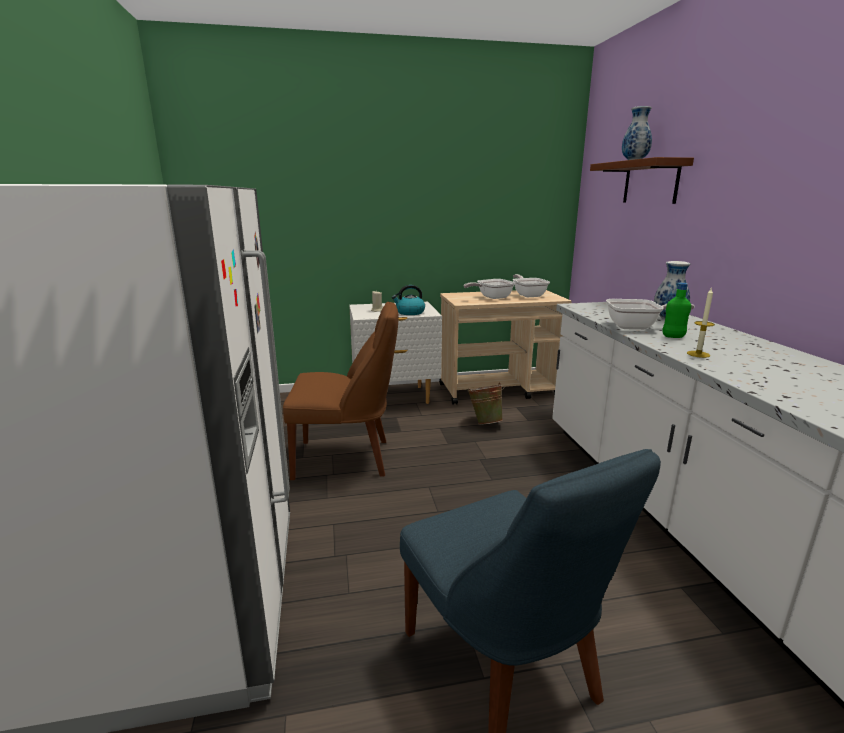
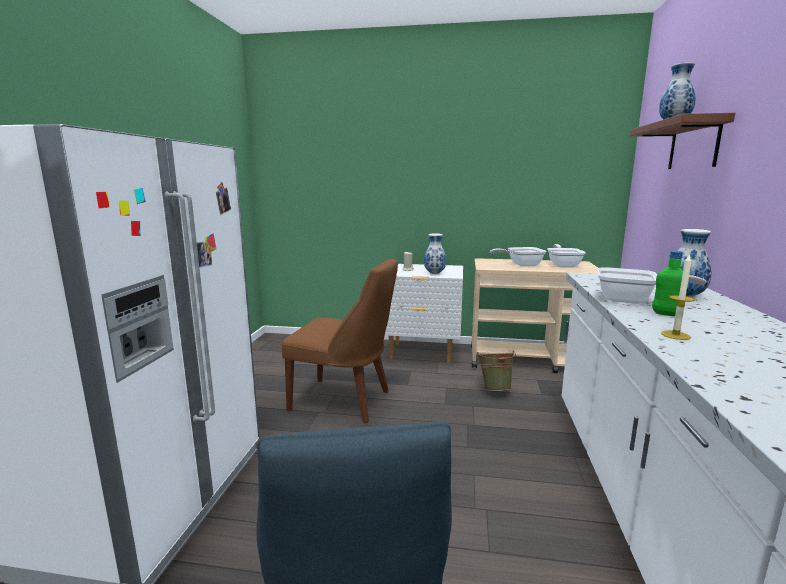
camera: 20 degrees right, 5 degrees down
(409, 312) = (435, 273): kettle -> vase

